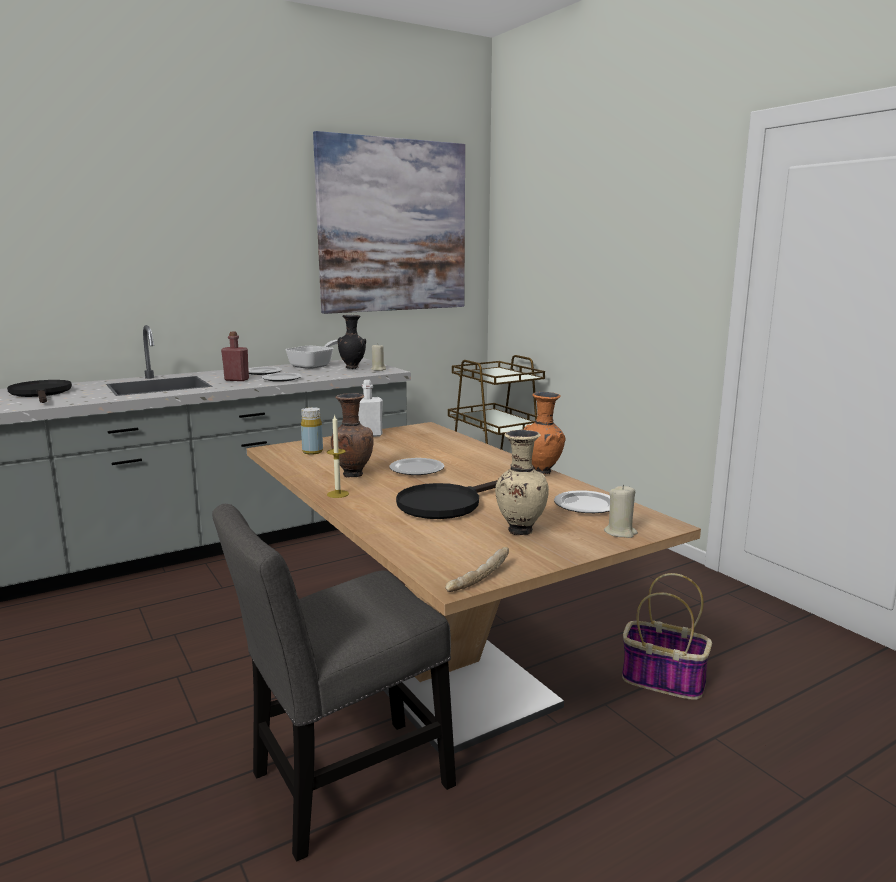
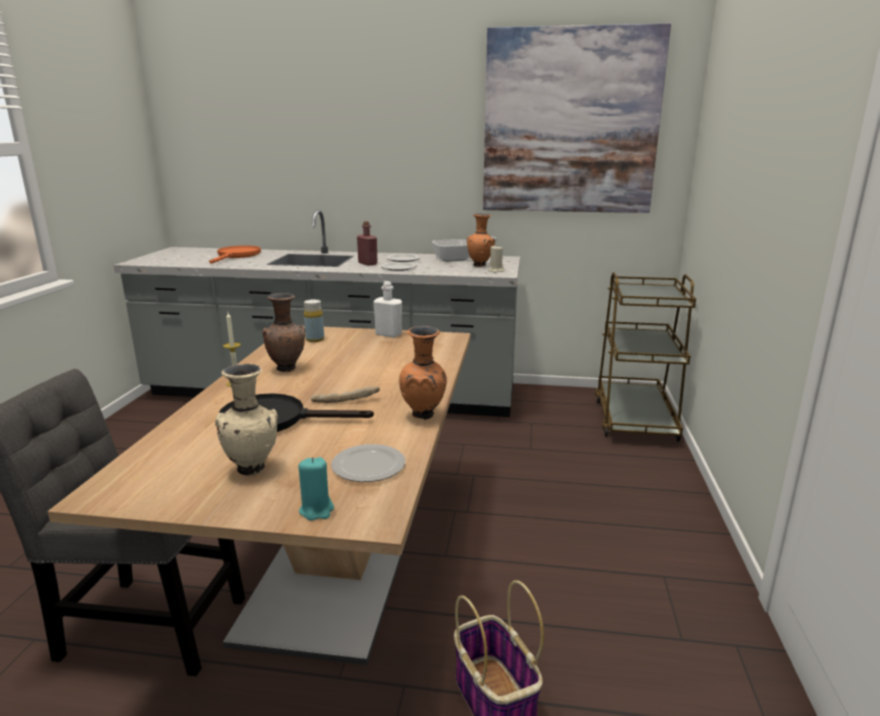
camera: 40 degrees right, 5 degrees up
(41, 393) = (236, 256): black frying pan -> orange frying pan
(353, 368) = (480, 266): black vase -> orange vase
(416, 469) = (338, 378): plate -> none
(478, 578) = (116, 499): bread -> bread (345, 400)
(620, 532) = (317, 510): beige candle -> turquoise candle

